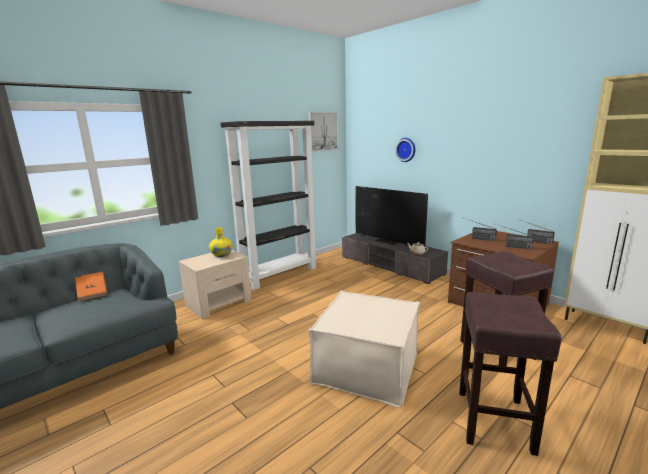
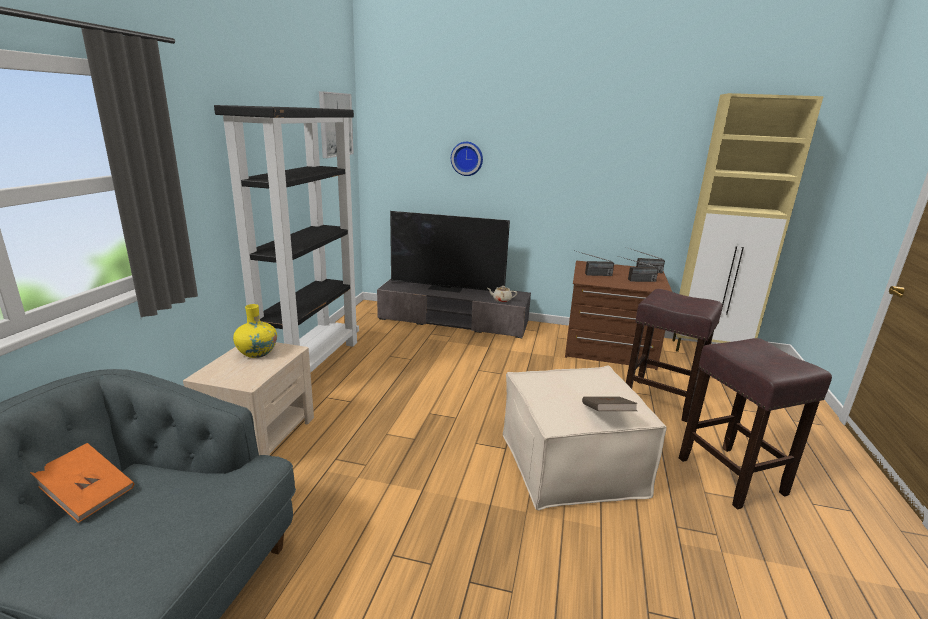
camera: 35 degrees left, 5 degrees up
(365, 328) = (606, 415): none -> brown book

